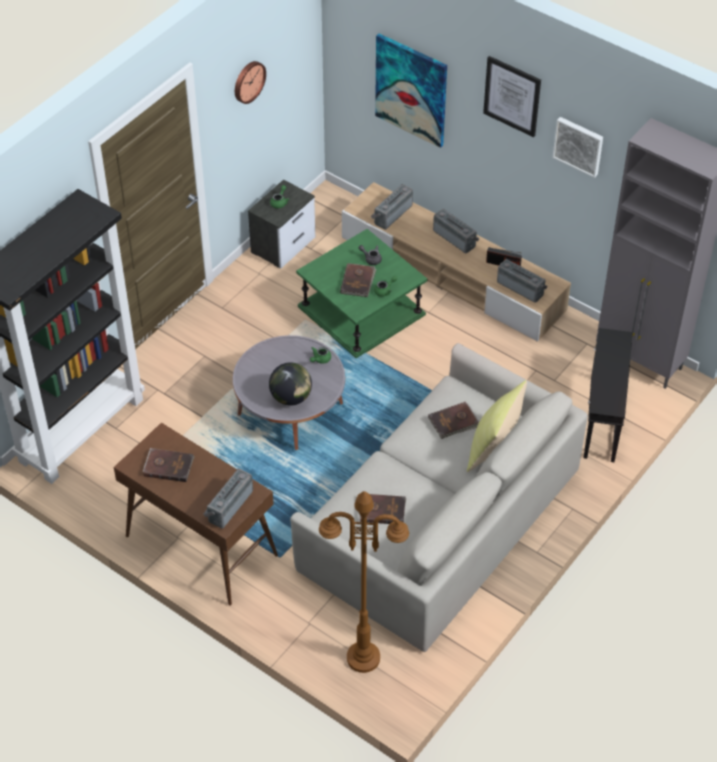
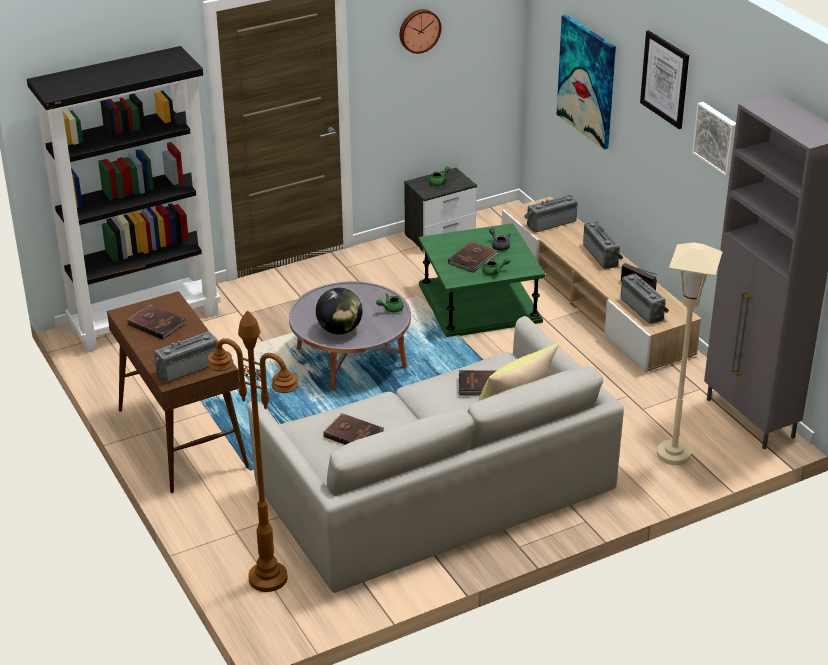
camera: 25 degrees right, 15 degrees down
(602, 418) = (673, 454): black side table -> beige floor lamp

